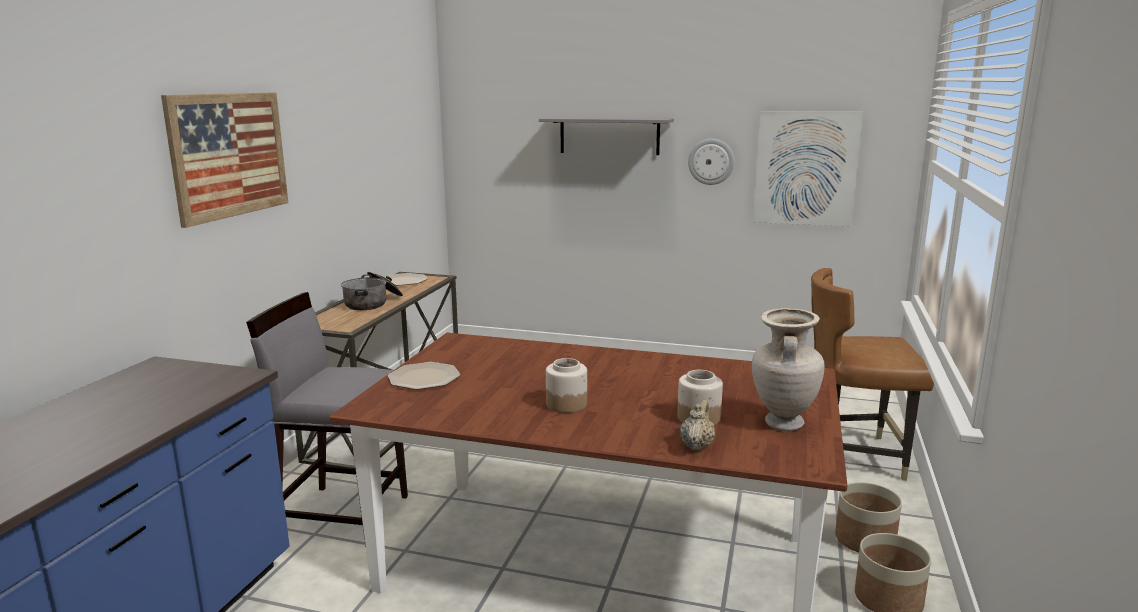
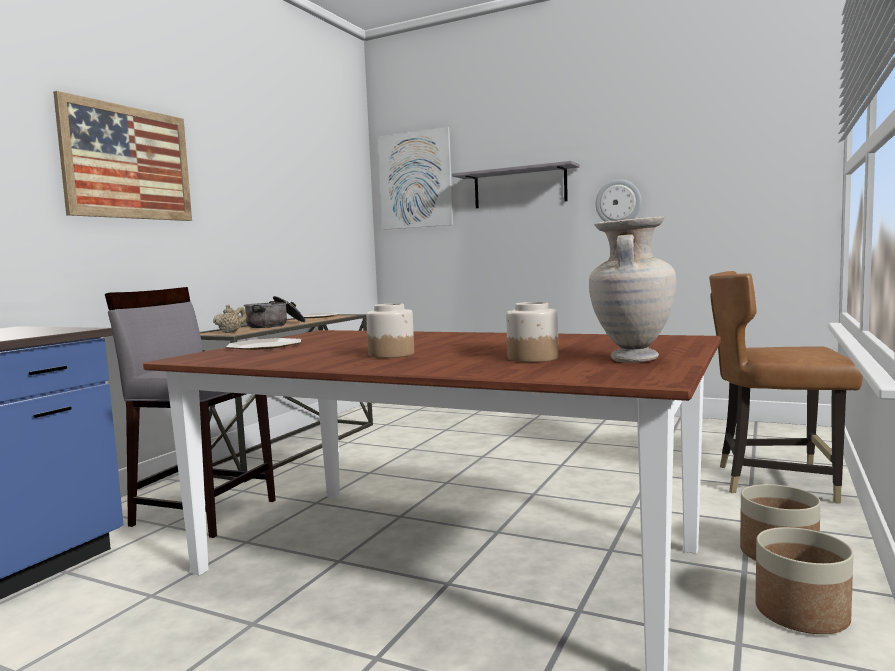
camera: 10 degrees right, 10 degrees down
(697, 445) = (514, 370): beige teapot -> beige teapot (231, 332)
(805, 168) = (715, 200): picture -> picture (415, 180)

